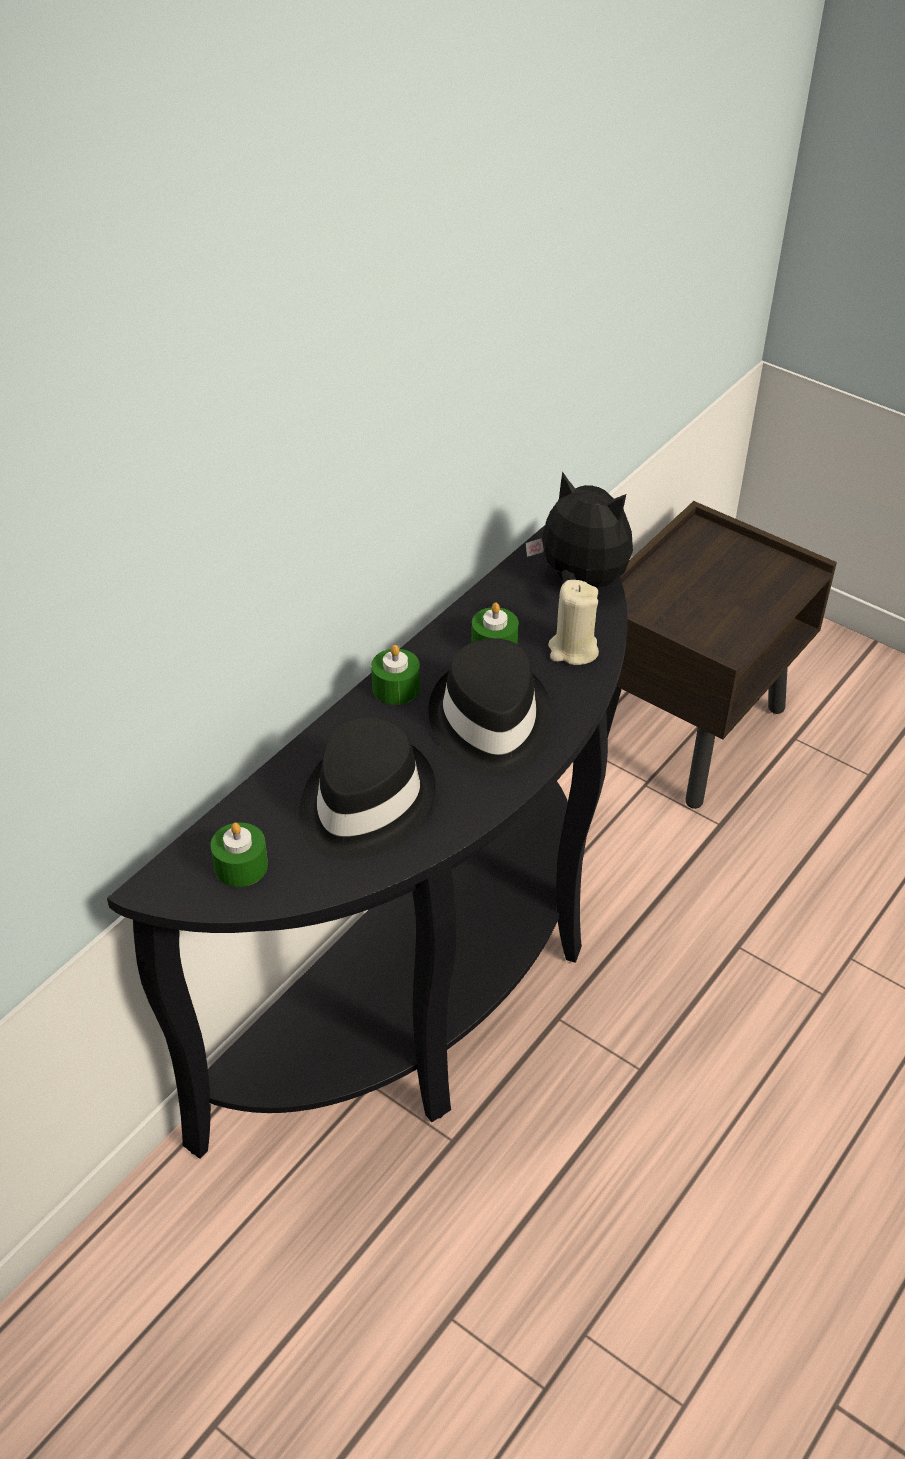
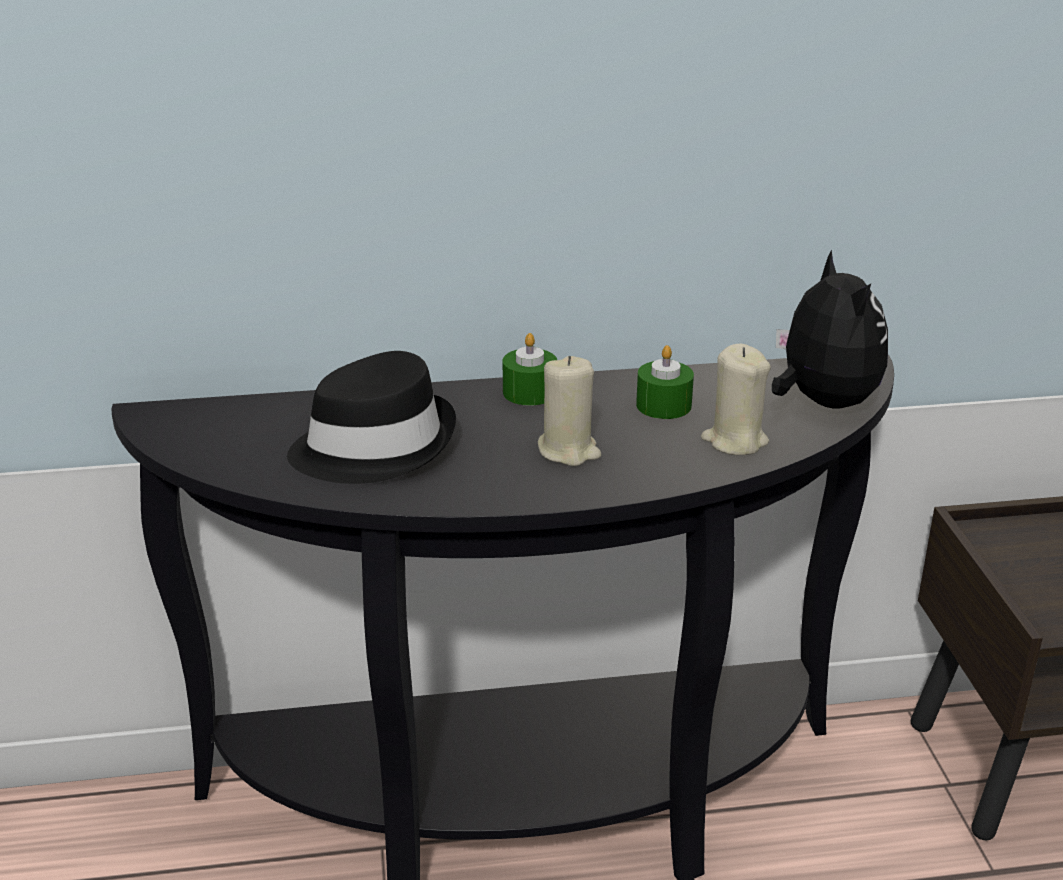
camera: 45 degrees right, 15 degrees down
(241, 866) = (222, 433): green candle -> none
(490, 723) = (568, 450): black hat -> beige candle

